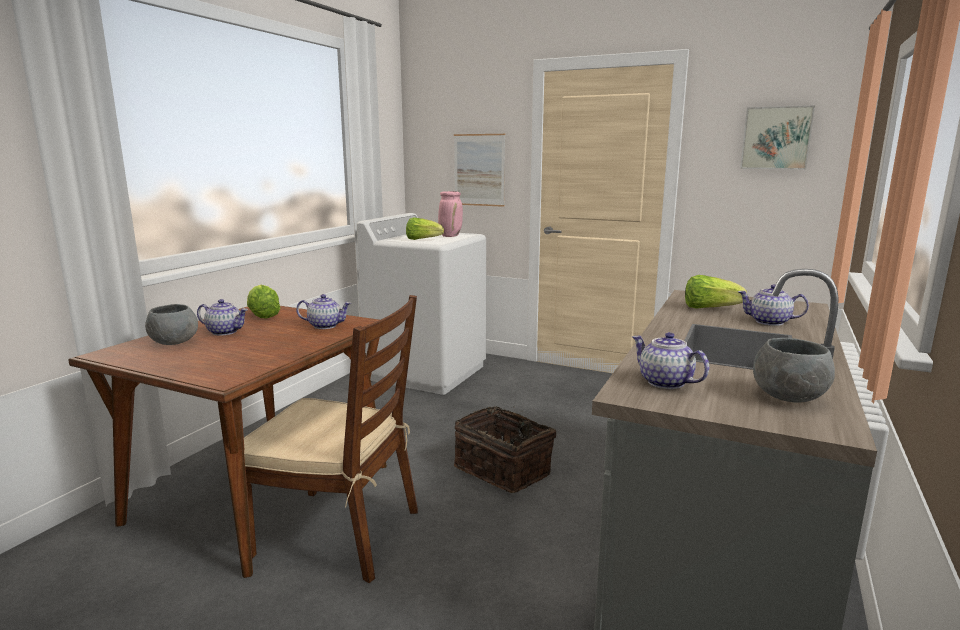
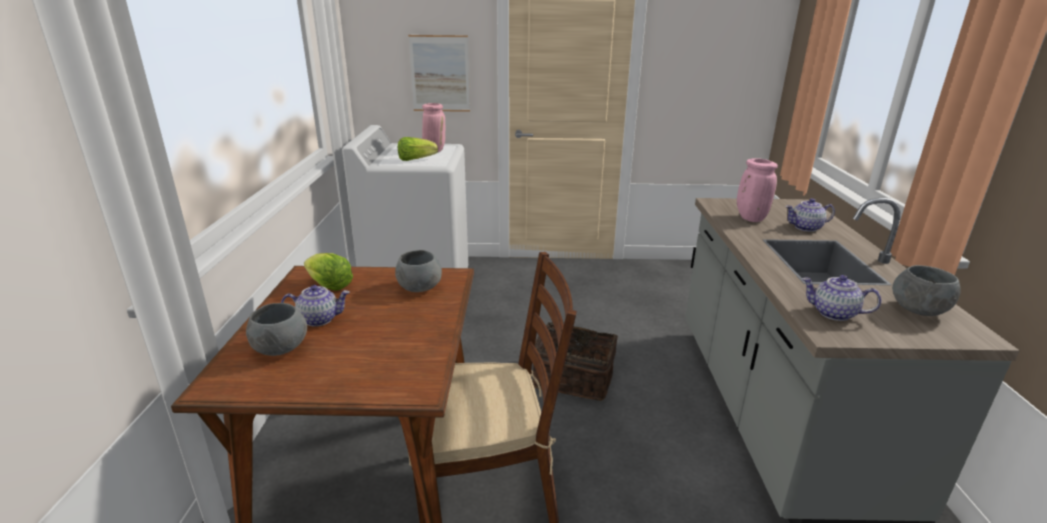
camera: 25 degrees left, 10 degrees up
(325, 326) = (419, 288): teapot -> grey bowl
(709, 308) = (750, 218): lettuce -> pink vase
(776, 138) = (721, 45): picture -> none

